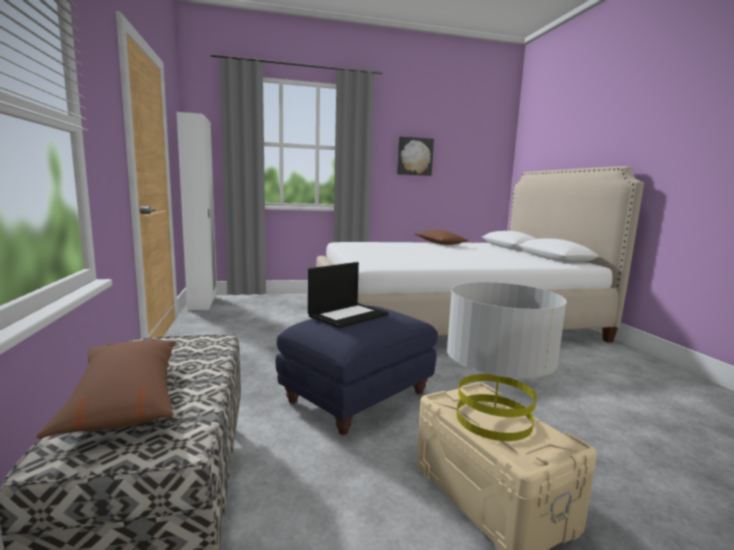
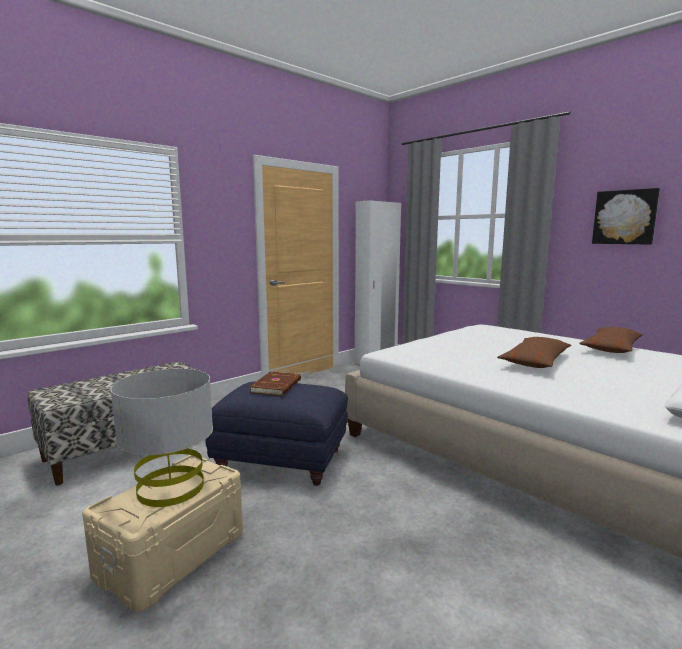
camera: 60 degrees right, 0 degrees up
(126, 397) = (102, 382): brown pillow -> brown pillow (535, 361)
(348, 315) = (277, 386): laptop -> brown book

